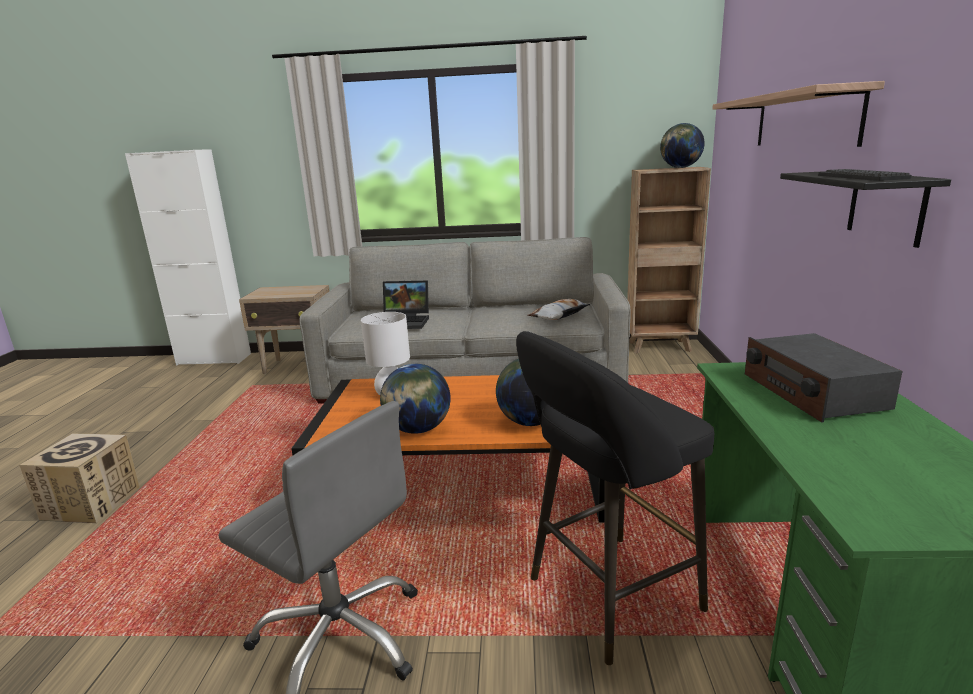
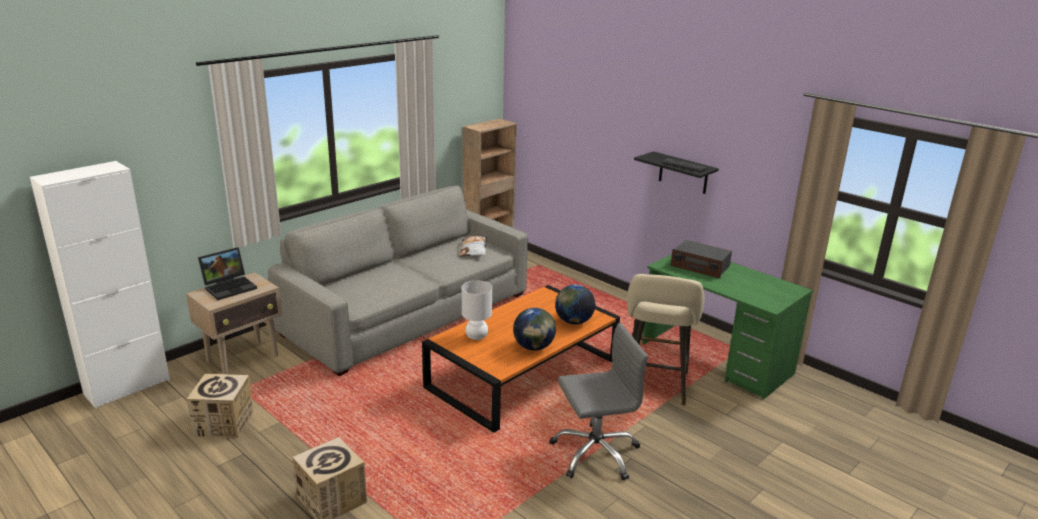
camera: 50 degrees left, 5 degrees up
(192, 404) = (224, 423): none -> cardboard box
(405, 322) = (386, 286): laptop -> laptop (230, 287)
(606, 598) = (655, 387): black stool -> beige stool
(680, 168) = (494, 123): globe -> none
(804, 120) = (614, 116): shelf -> none

